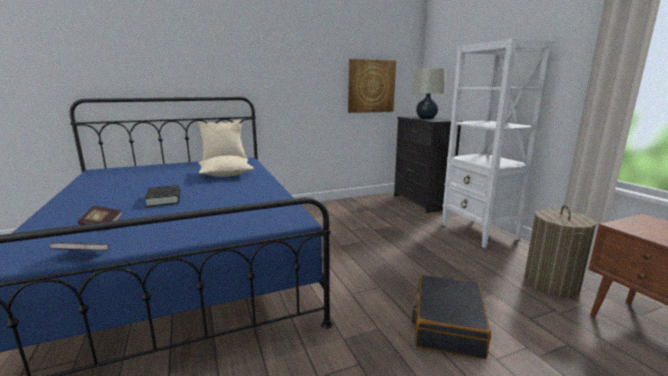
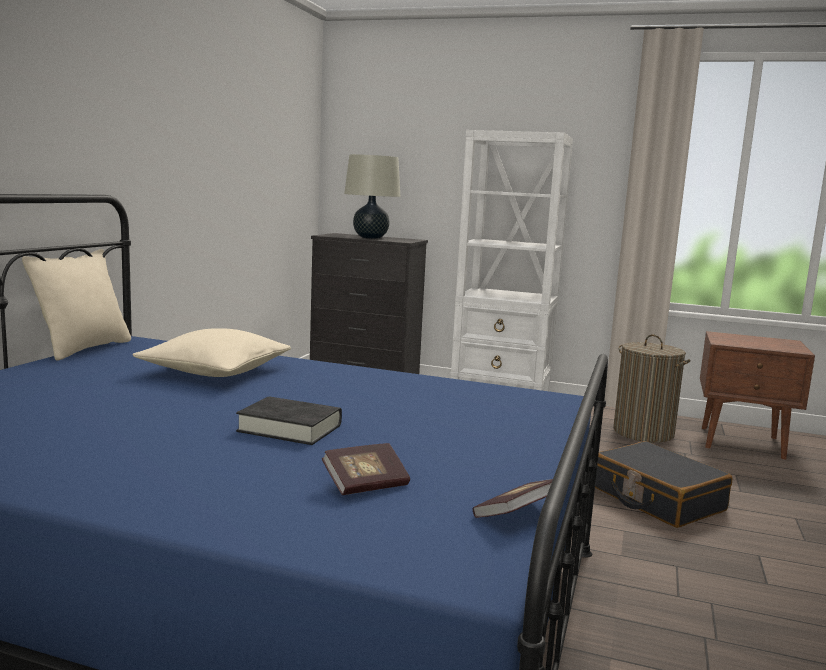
camera: 50 degrees left, 5 degrees down
(371, 86) = (270, 179): picture -> none

